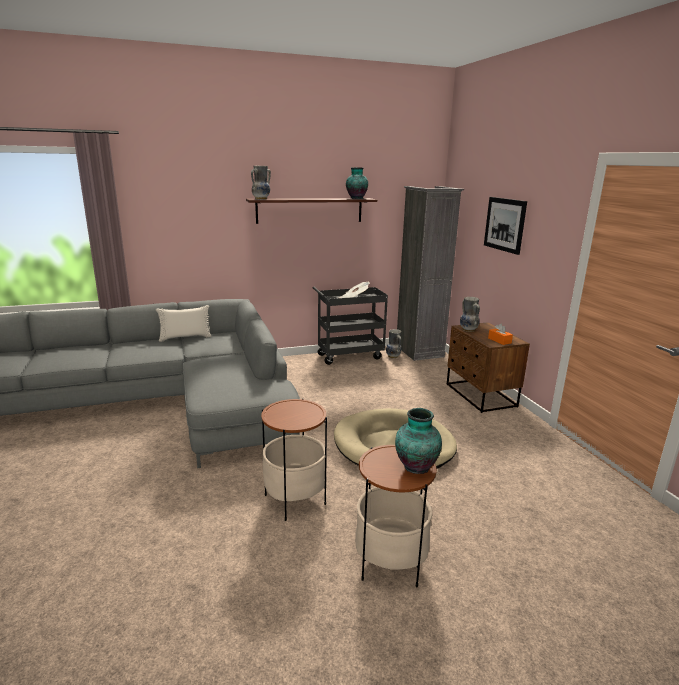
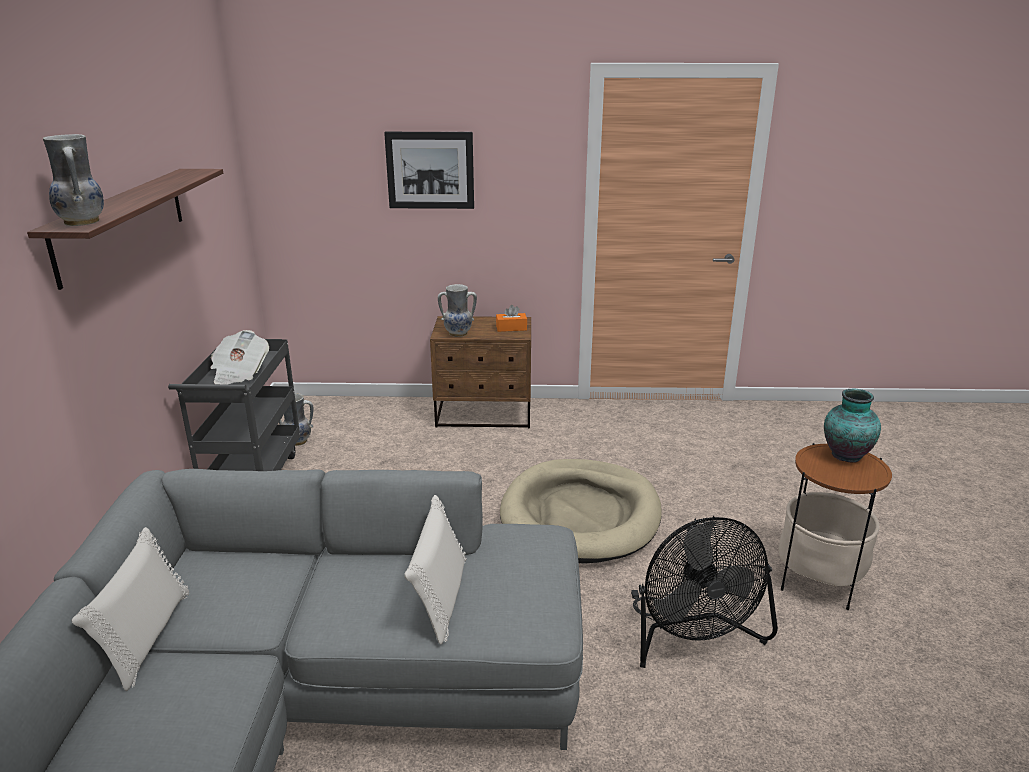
camera: 70 degrees left, 5 degrees up
(219, 376) = (440, 597): none -> white pillow
(295, 499) = (687, 636): side table -> black fan
(356, 198) = (186, 175): vase -> none
(420, 351) = (305, 414): grey cabinet -> none

